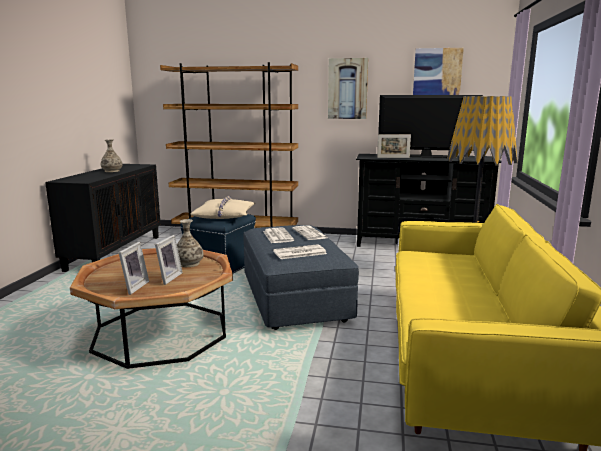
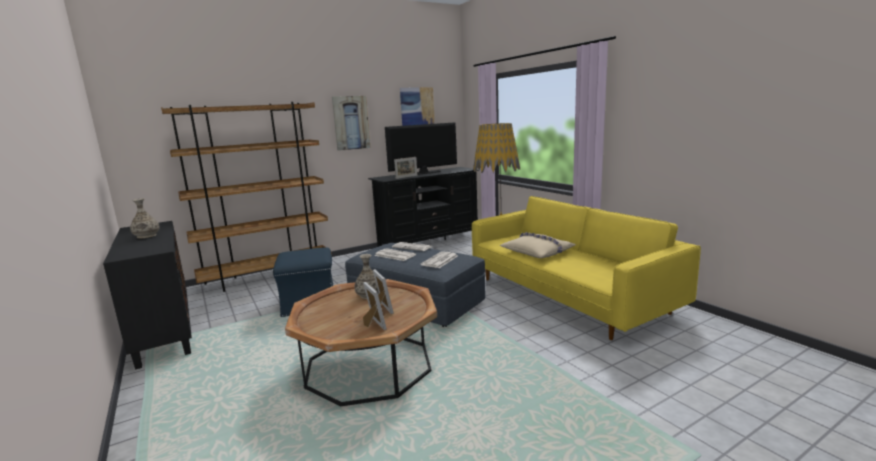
camera: 40 degrees left, 0 degrees up
(224, 215) = (309, 253): beige pillow -> beige pillow (538, 252)

